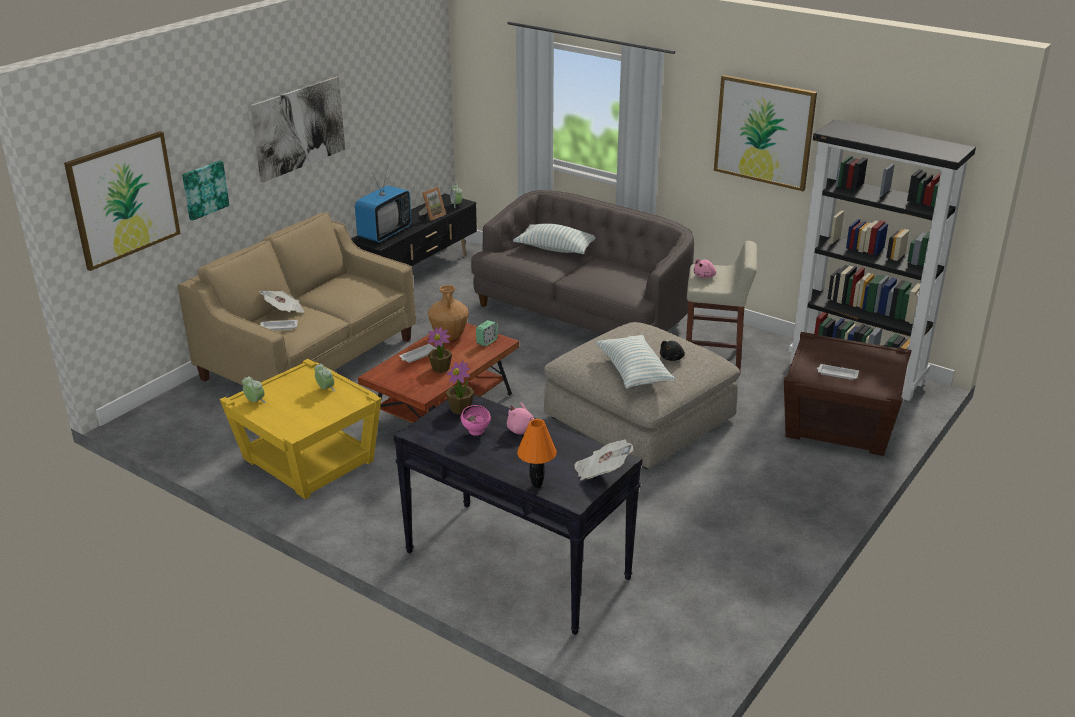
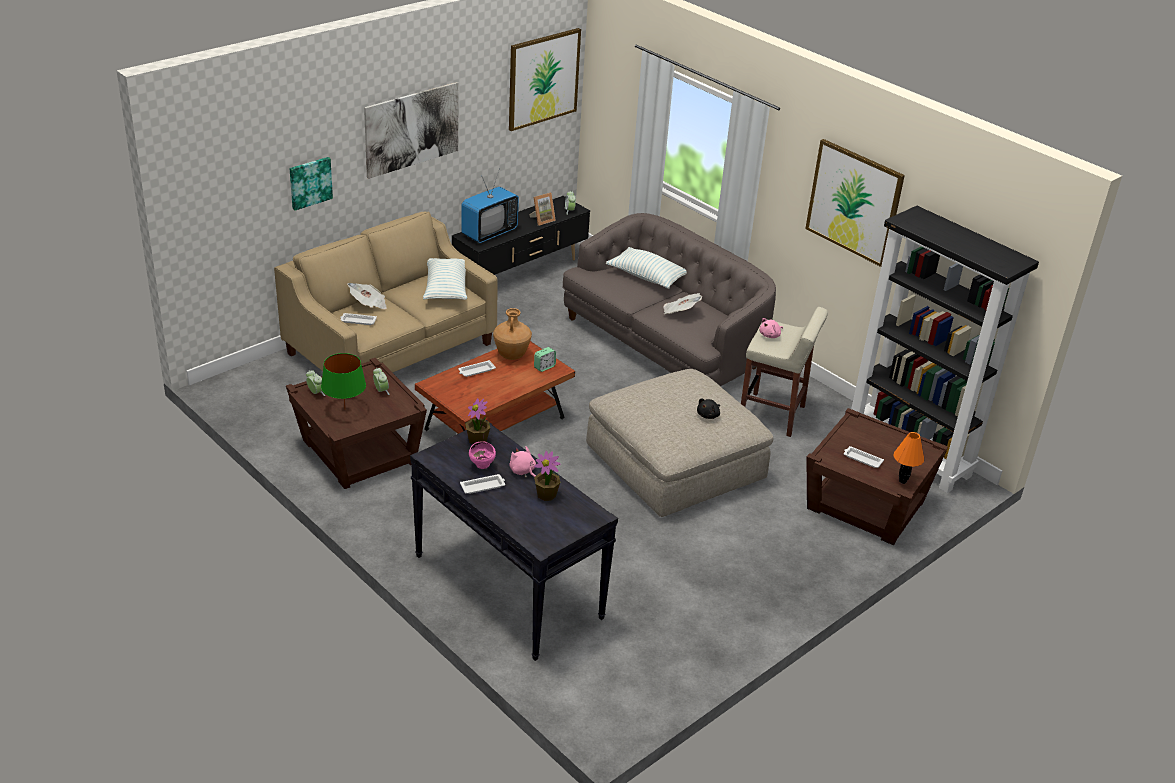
camera: 10 degrees right, 5 degrees up
(123, 199) = (231, 188): picture -> picture (543, 78)
(292, 412) = (344, 409): none -> green table lamp
(307, 460) = (358, 452): yellow side table -> brown side table
(440, 368) = (492, 387): potted plant -> potted plant (546, 494)
(486, 452) = (483, 486): none -> white tray
(537, 485) = (515, 526): orange table lamp -> orange table lamp (903, 481)
(601, 472) = (576, 525): newspaper -> newspaper (680, 312)
(634, 372) = (666, 424): pillow -> pillow (446, 288)

